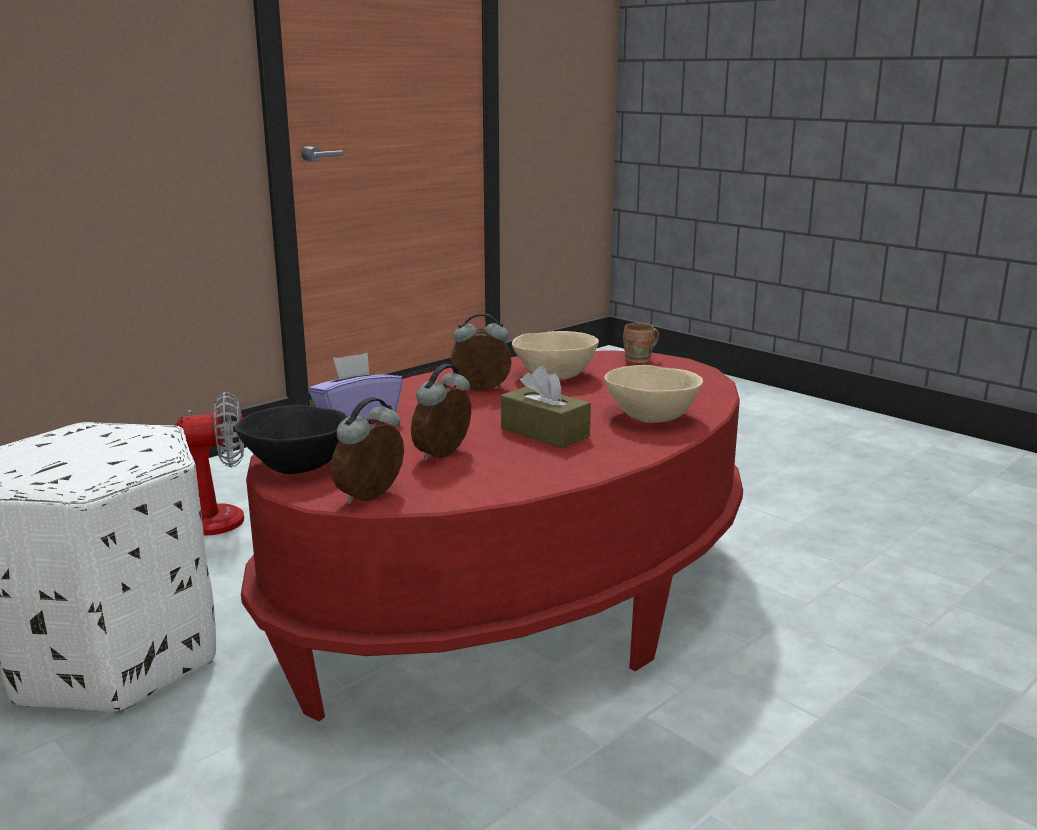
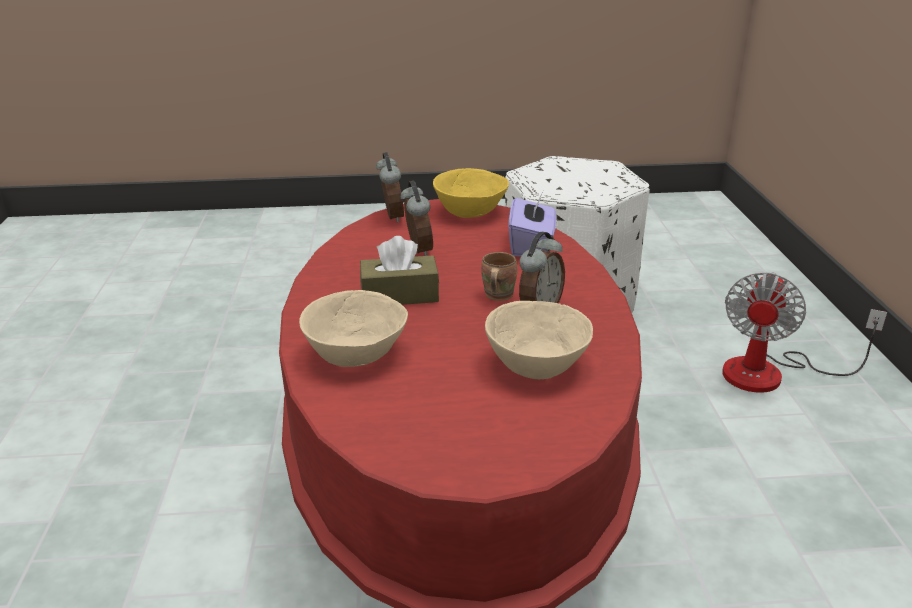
camera: 130 degrees right, 10 degrees up
(297, 465) = (470, 212): black bowl -> yellow bowl
(640, 360) = (522, 449): brown mug -> brown mug (496, 296)

